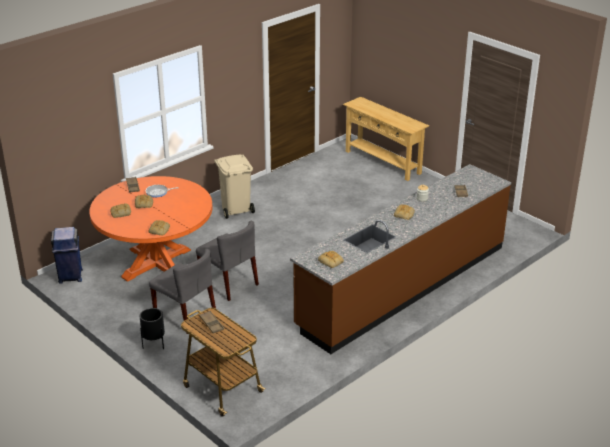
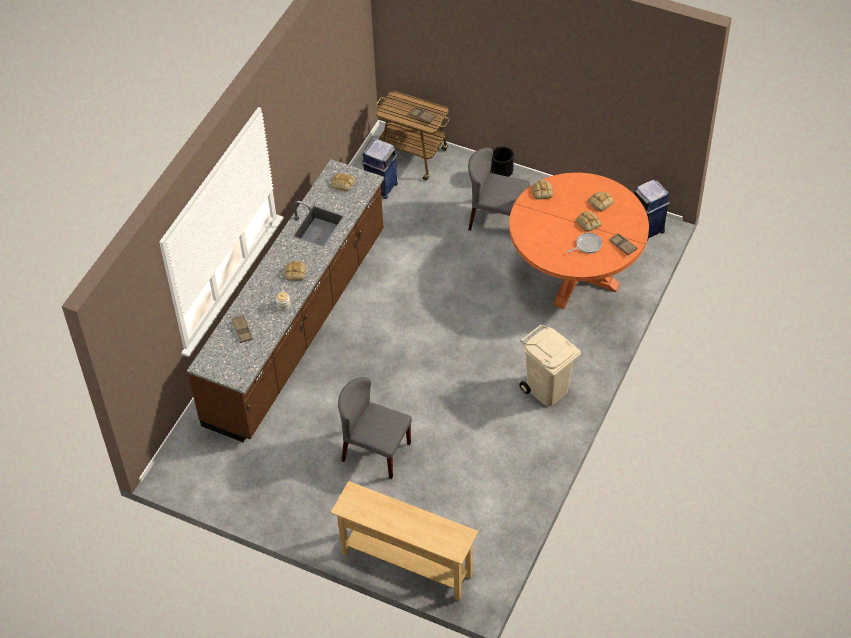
camera: 160 degrees right, 20 degrees up
(229, 283) = (480, 272): grey chair -> grey chair (375, 452)
(272, 369) = (381, 187): none -> blue trash can

